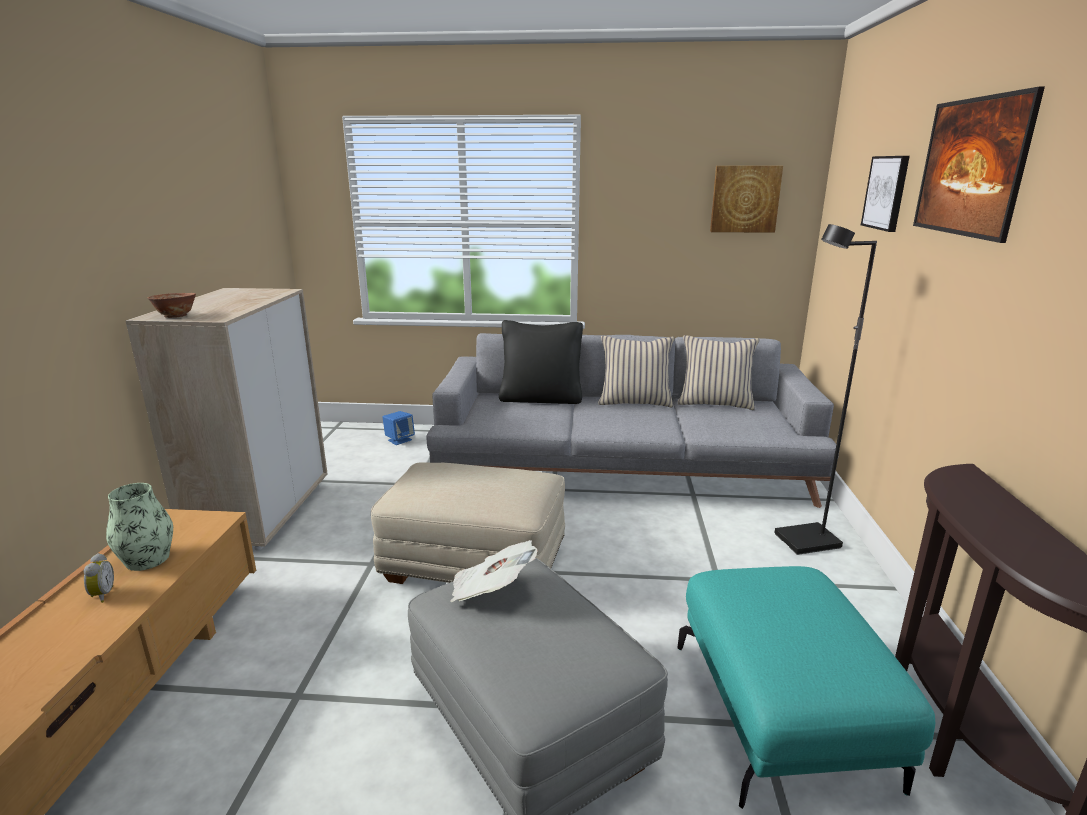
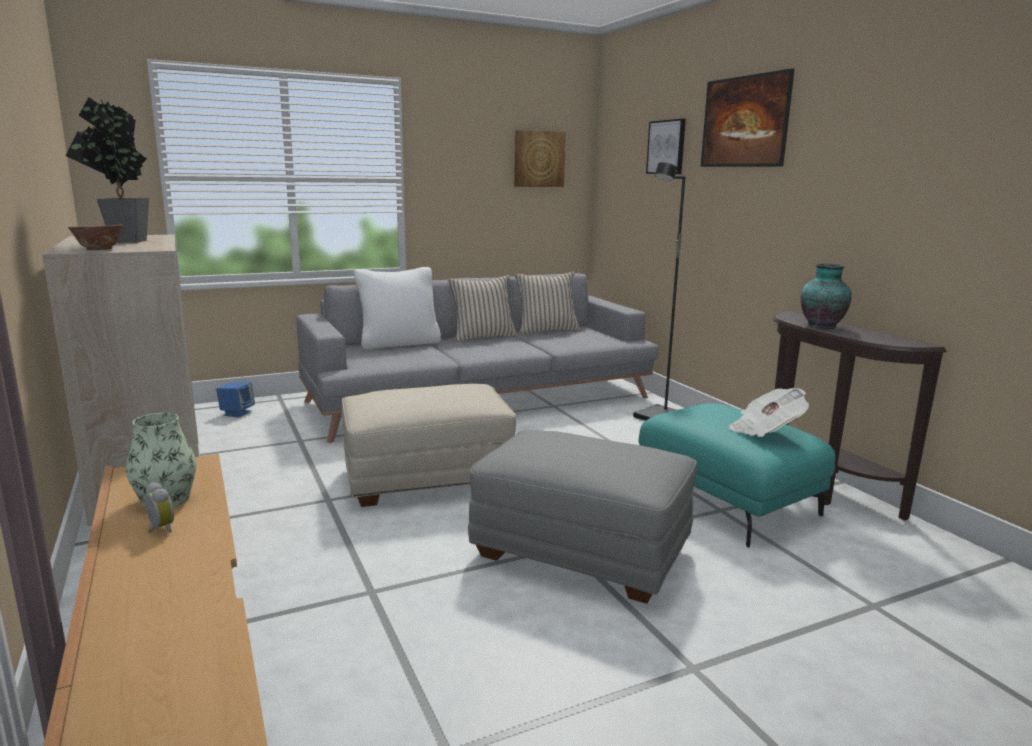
camera: 30 degrees left, 5 degrees down
(230, 301) = (123, 241): none -> potted plant
(491, 591) = (536, 445): newspaper -> newspaper (765, 430)
(541, 398) = (399, 343): black pillow -> white pillow
(980, 513) = (821, 326): none -> vase

